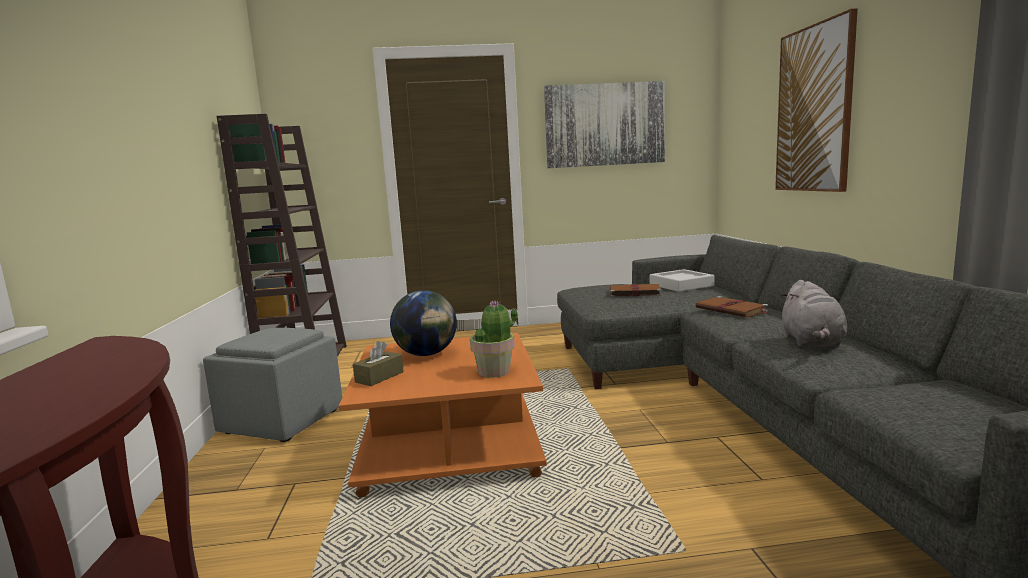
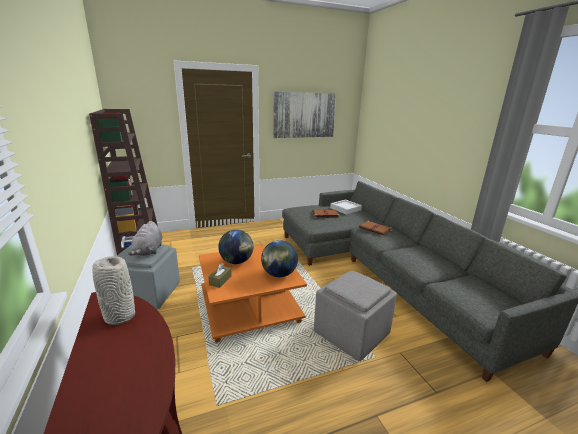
camera: 15 degrees left, 10 degrees up
(99, 359) = (120, 317): none -> grey vase
(495, 371) = (279, 274): potted plant -> globe
(644, 505) = (351, 334): none -> grey ottoman
(812, 342) = (416, 253): grey plush toy -> grey plush toy (148, 251)
(814, 109) = (414, 128): picture -> none

